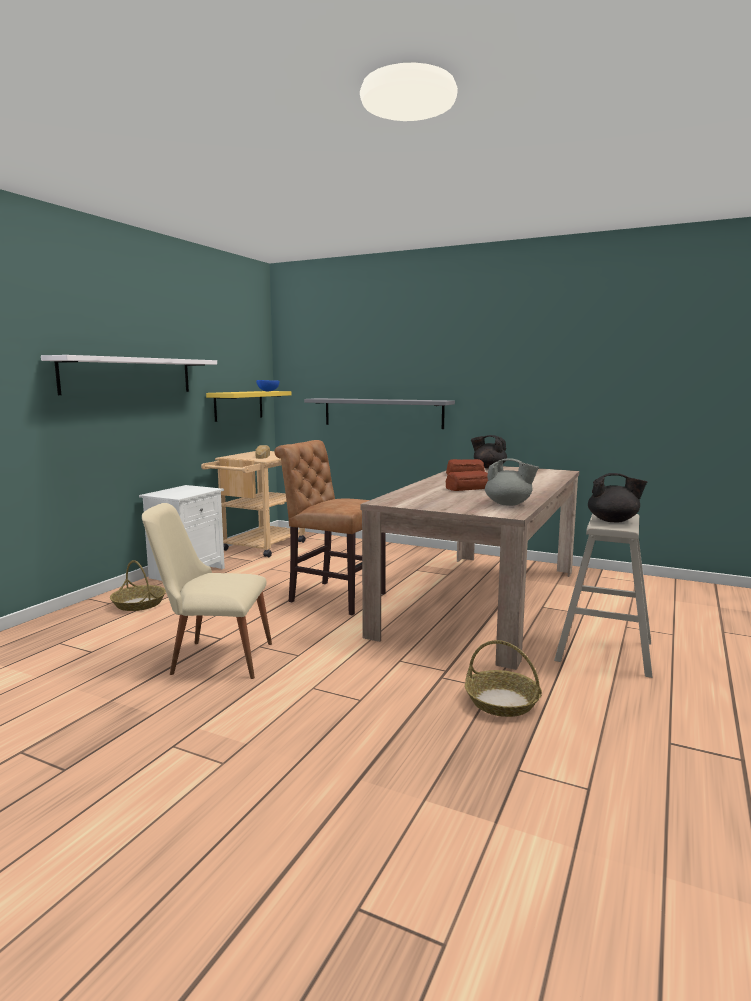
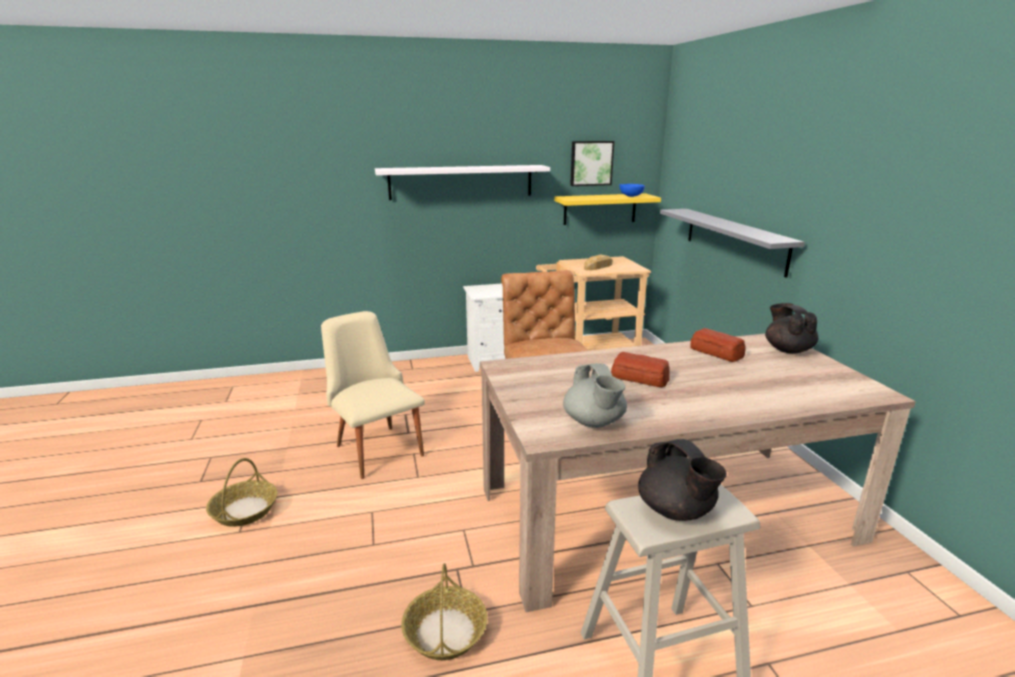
camera: 50 degrees right, 10 degrees up
(138, 604) = (423, 377): basket -> basket (244, 510)
(229, 361) = (591, 163): none -> picture

